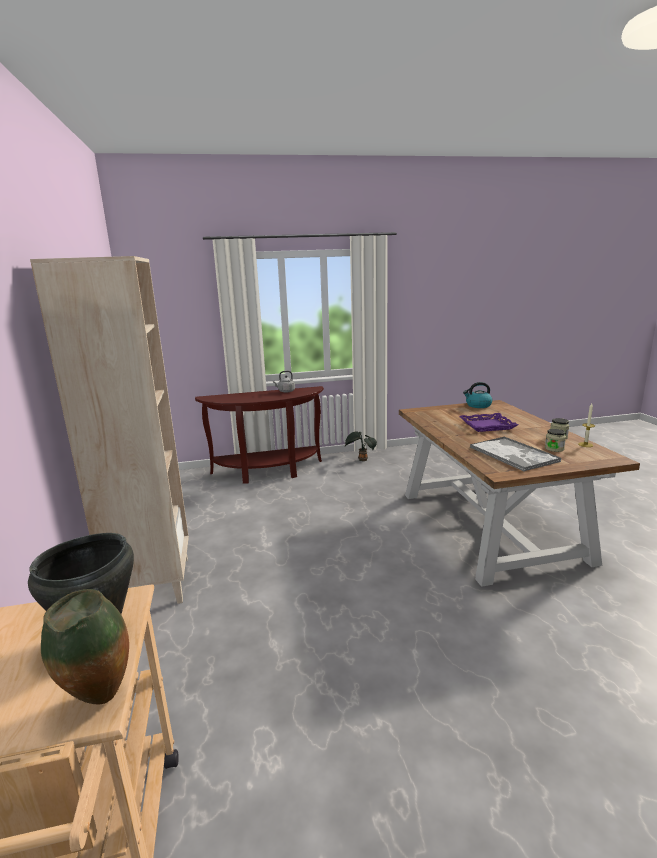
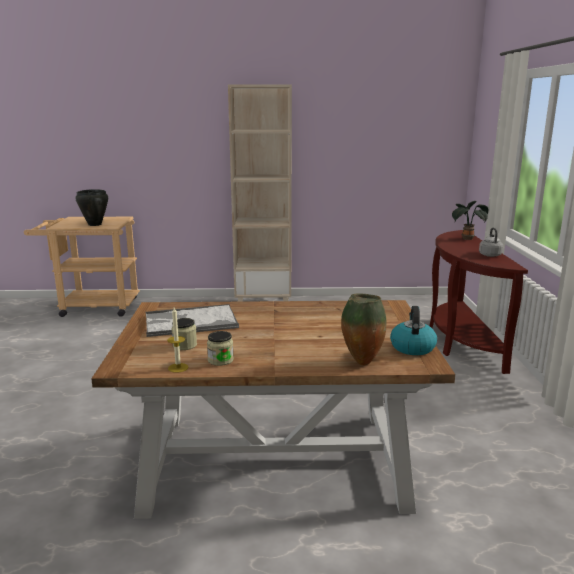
camera: 100 degrees right, 0 degrees up
(99, 700) = (62, 226): vase -> vase (361, 362)
(361, 460) = (515, 403): potted plant -> potted plant (467, 238)
(487, 426) = (300, 331): purple tray -> none

